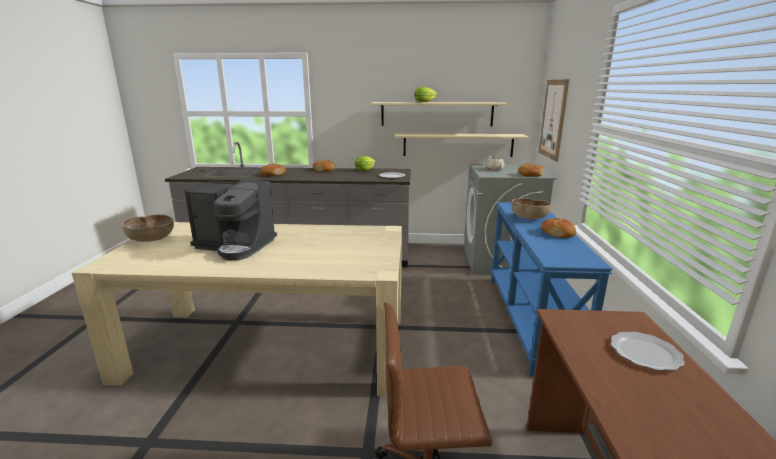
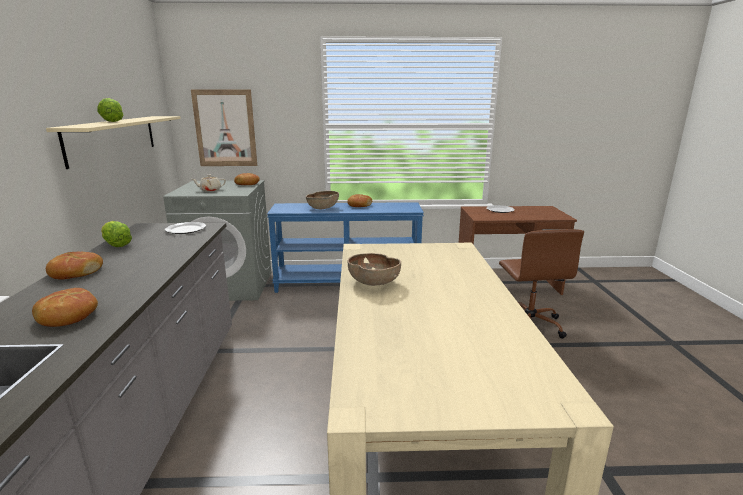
camera: 95 degrees left, 0 degrees up
(151, 239) = (442, 400): brown bowl -> brown bowl (373, 283)
(236, 246) = (435, 314): coffee machine -> none
(458, 145) = (137, 177): beige shelf -> none

